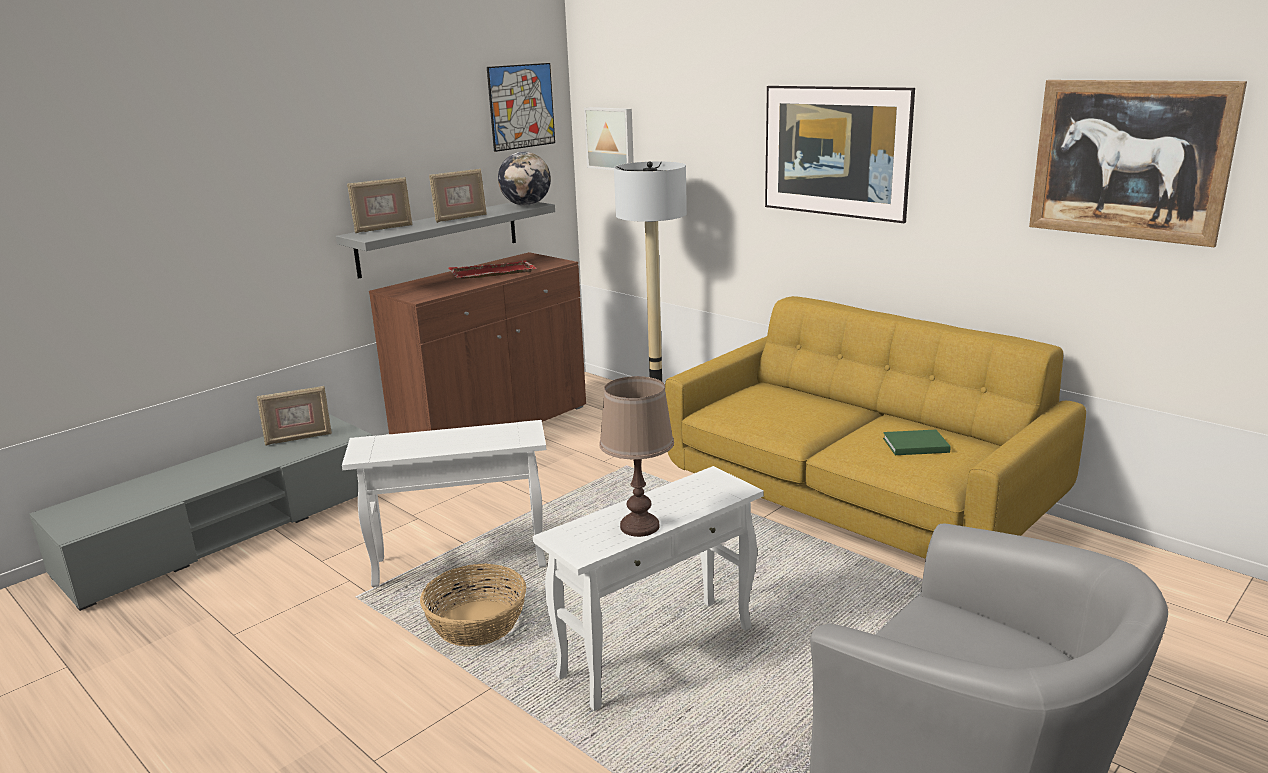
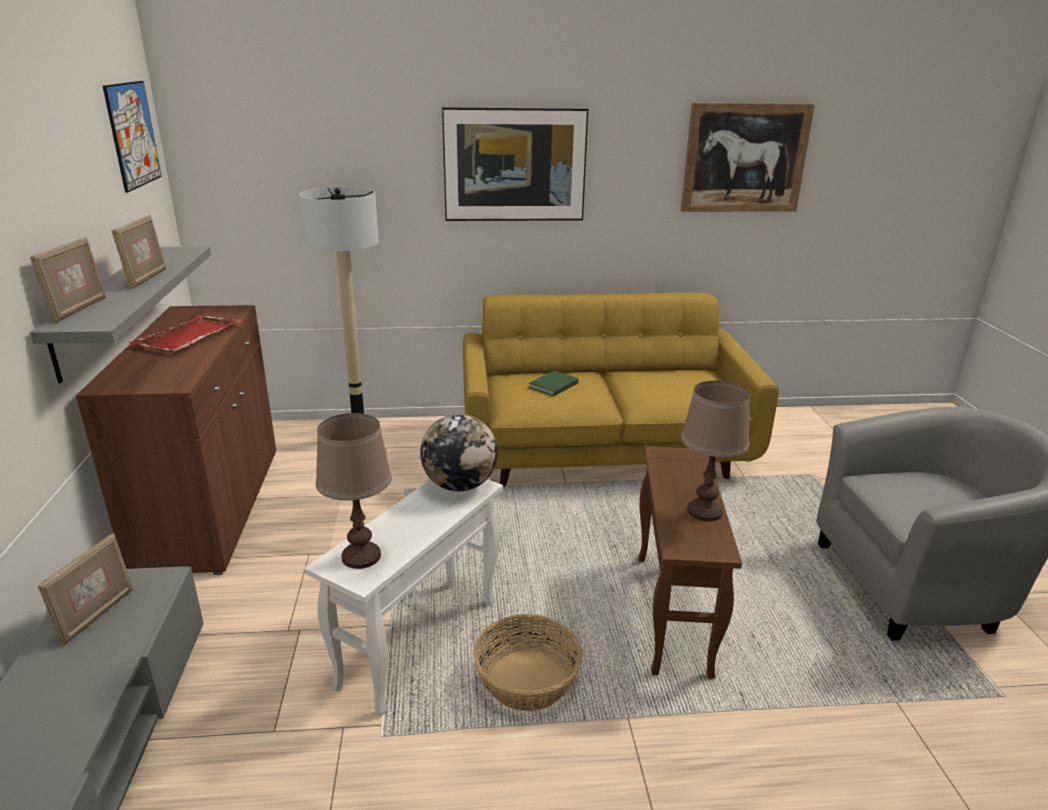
camera: 50 degrees left, 5 degrees up
(383, 445) = (361, 557): none -> brown table lamp
(526, 205) = (179, 252): globe -> globe (460, 485)
(611, 138) = (233, 167): picture -> none
(656, 652) = (672, 613): white side table -> brown side table
(913, 445) = (674, 386): green book -> green book (552, 385)

